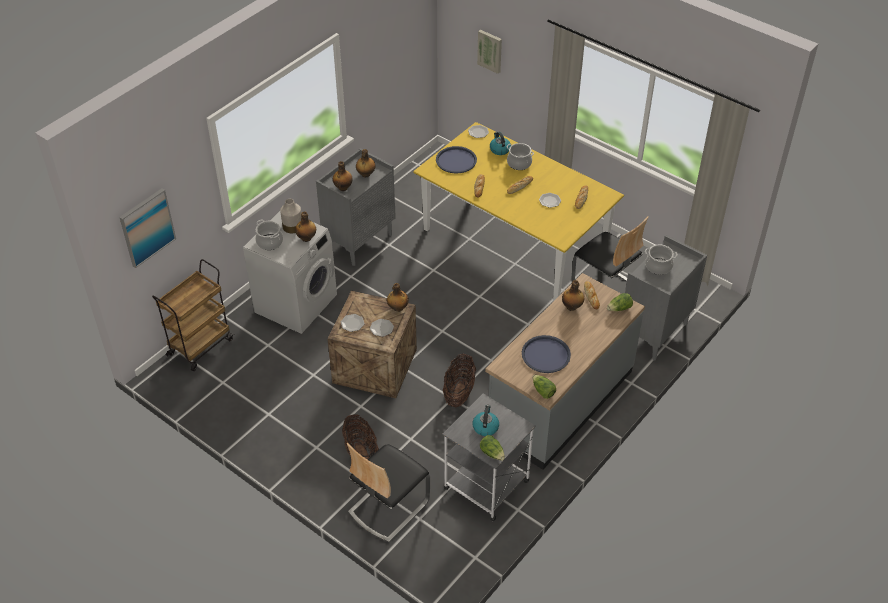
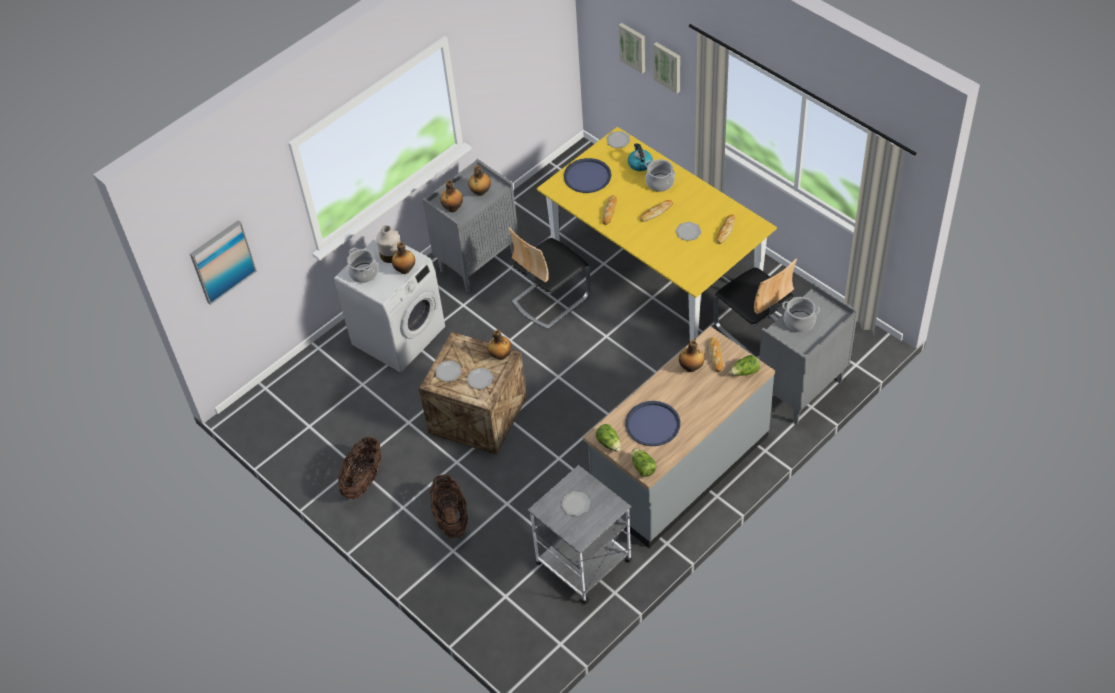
camera: 10 degrees right, 5 degrees up
(201, 347) = (289, 383): brown cart -> none
(388, 507) = (473, 580): chair -> chair (550, 299)
(459, 392) = (567, 451): basket -> basket (363, 480)
(485, 427) = (575, 504): kettle -> plate
(492, 453) = (578, 535): lettuce -> lettuce (609, 443)
(522, 64) = (668, 66): none -> picture

